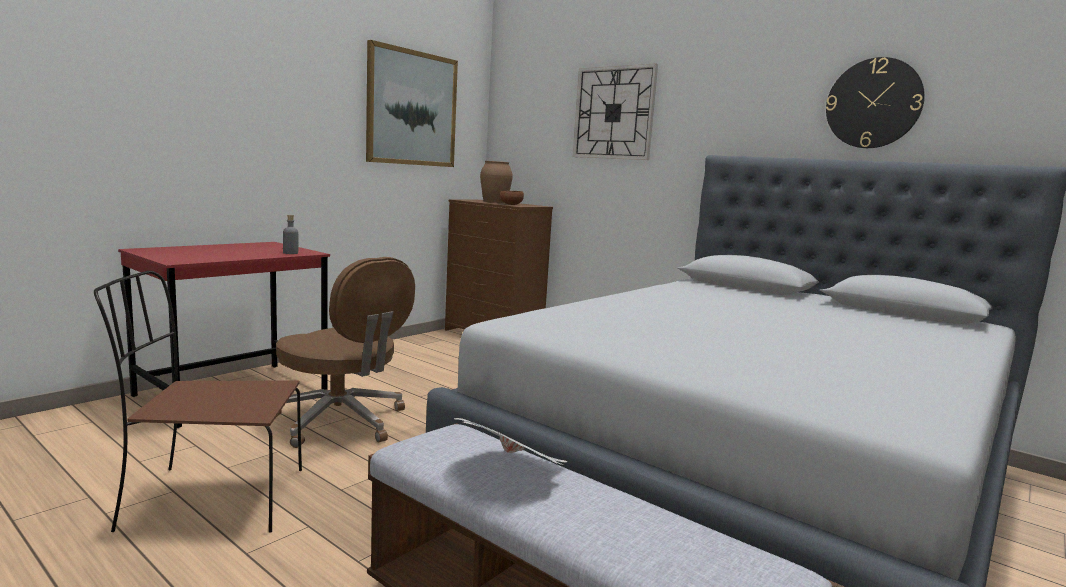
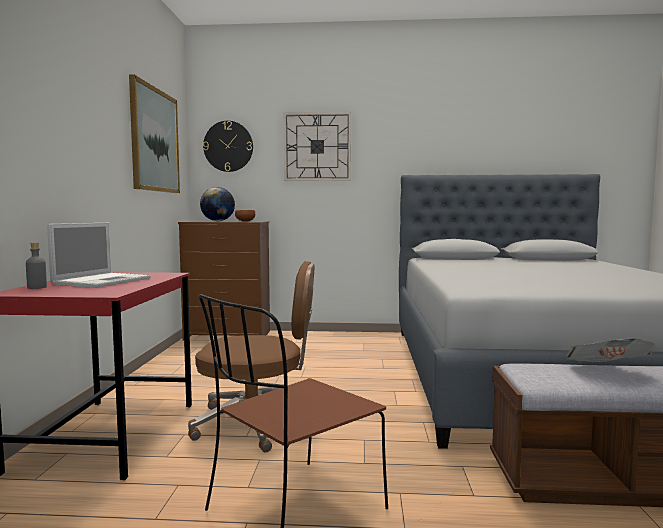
camera: 35 degrees left, 5 degrees down
(234, 250) = (103, 281): none -> laptop
(290, 253) = (159, 276): grey bottle -> grey bottle (37, 287)
(495, 201) = (218, 221): brown vase -> globe
(873, 103) = (497, 141): wall clock -> wall clock (228, 146)

